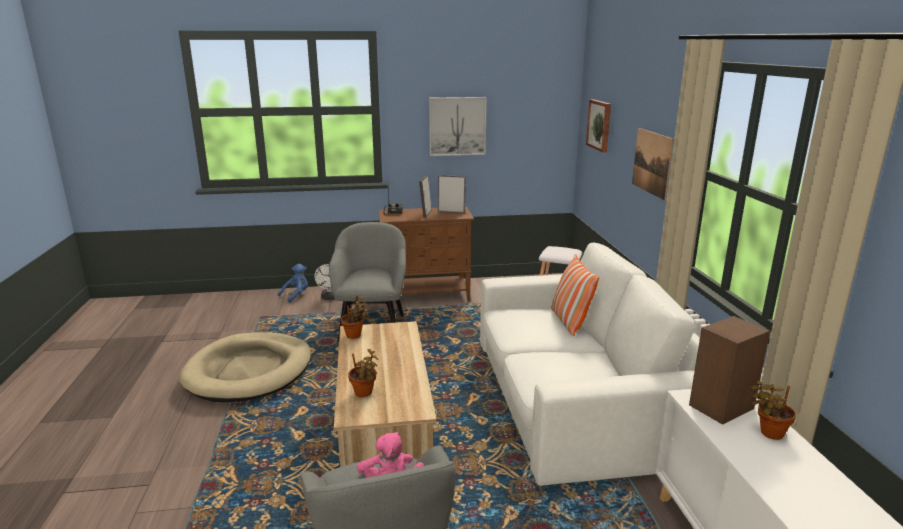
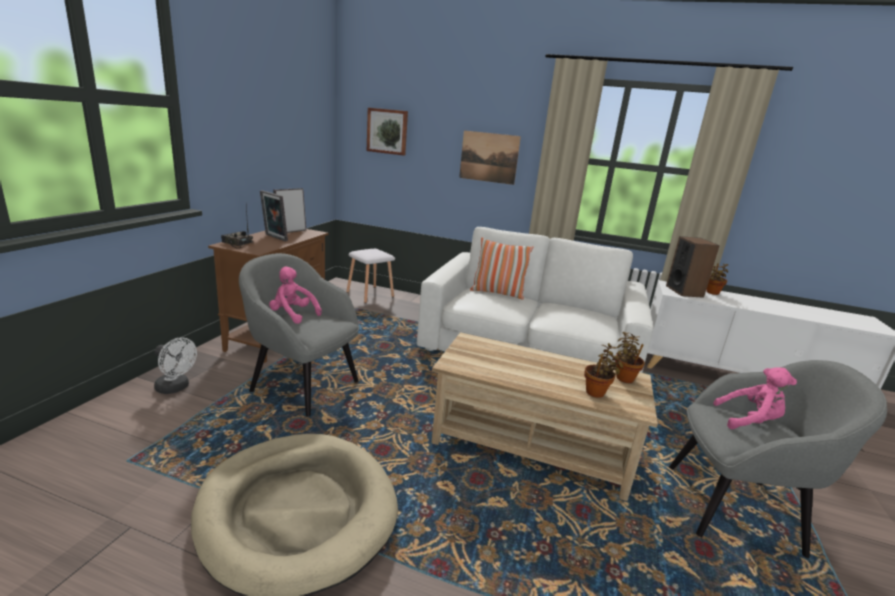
camera: 65 degrees left, 0 degrees up
(296, 295) = (114, 410): blue plush toy -> none
(355, 335) = (465, 365): potted plant -> potted plant (624, 377)
(372, 270) = (292, 315): none -> pink plush toy
(457, 126) = (257, 131): picture -> none

